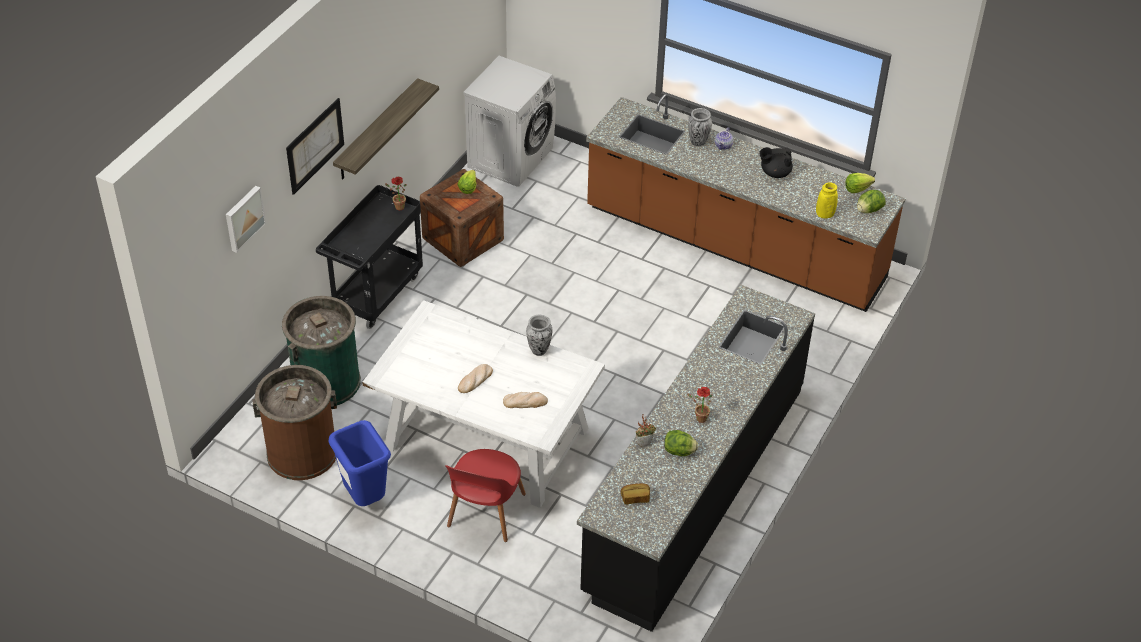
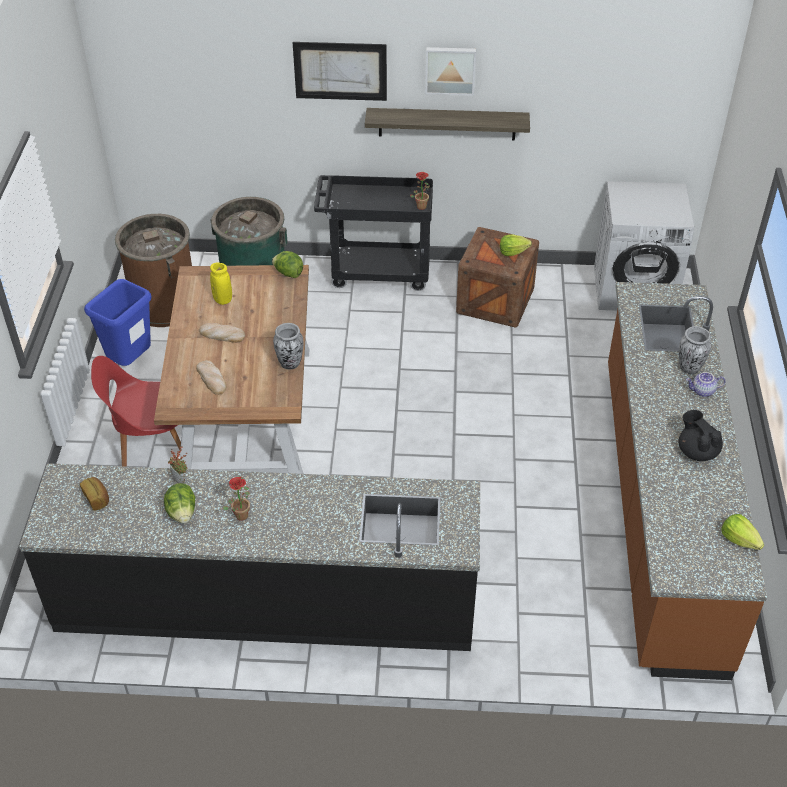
camera: 65 degrees right, 0 degrees up
(243, 218) = (218, 70): picture -> picture (450, 70)
(487, 438) = (247, 414): white dining table -> brown dining table
(825, 214) = (663, 521): yellow vase -> yellow vase (223, 299)
(869, 210) = (708, 564): lettuce -> lettuce (288, 273)

